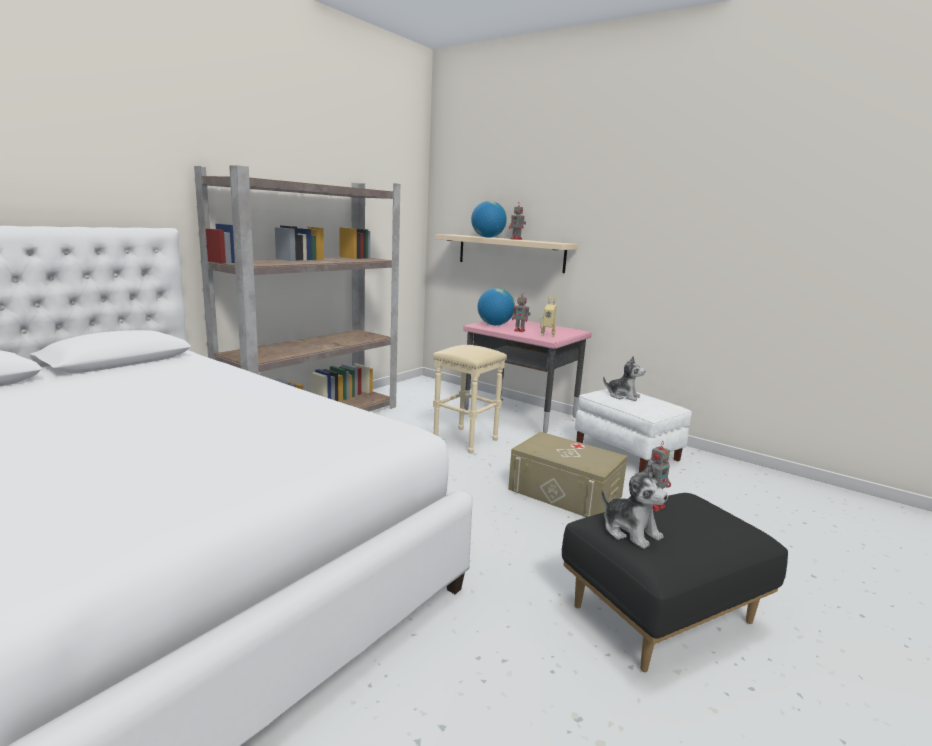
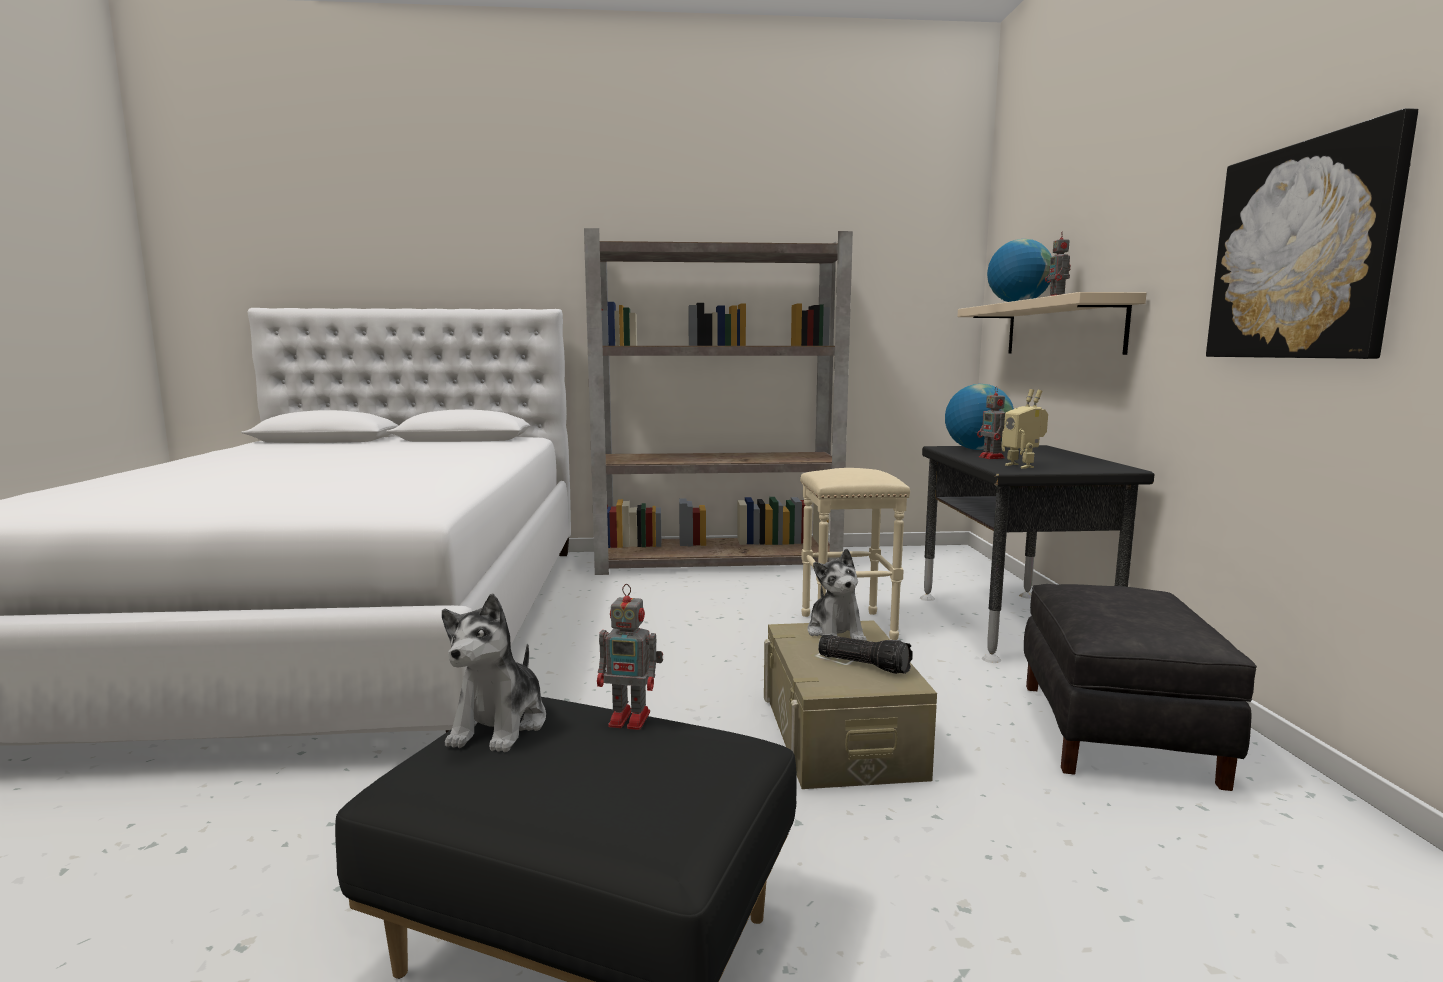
camera: 50 degrees right, 5 degrees down
(520, 416) = (1013, 624): pink desk -> black desk
(585, 453) = (865, 664): none -> flashlight
(622, 396) = (1111, 600): plush toy -> plush toy (836, 633)
(627, 452) = (1117, 732): white ottoman -> black ottoman
(670, 242) = (1302, 252): none -> picture

